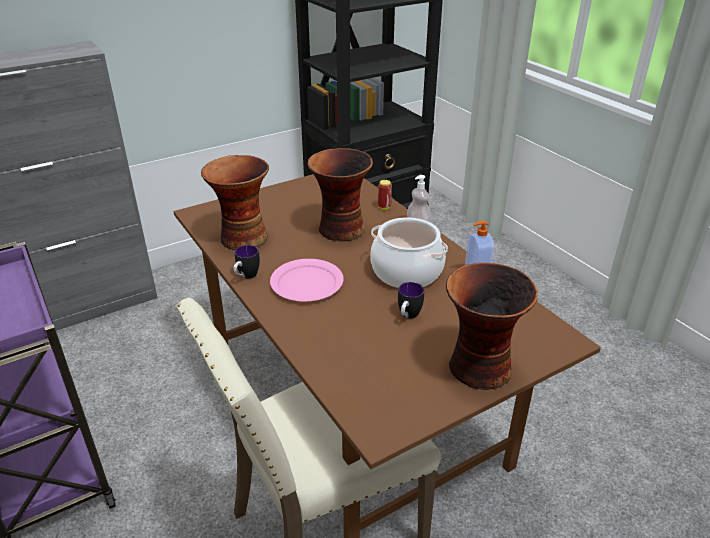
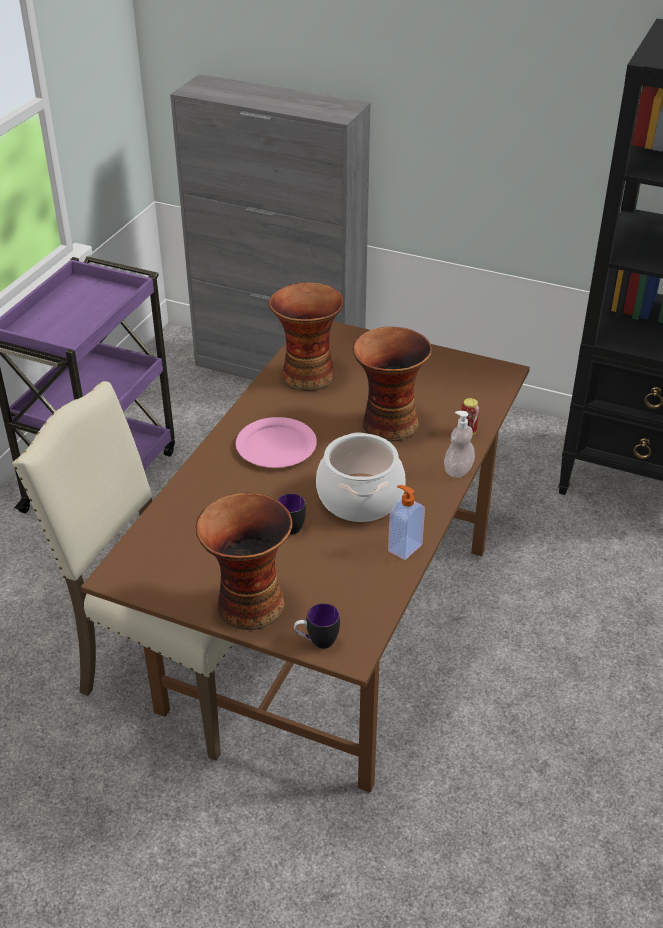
camera: 55 degrees right, 5 degrees up
(246, 277) = (250, 408): mug -> mug (317, 642)

